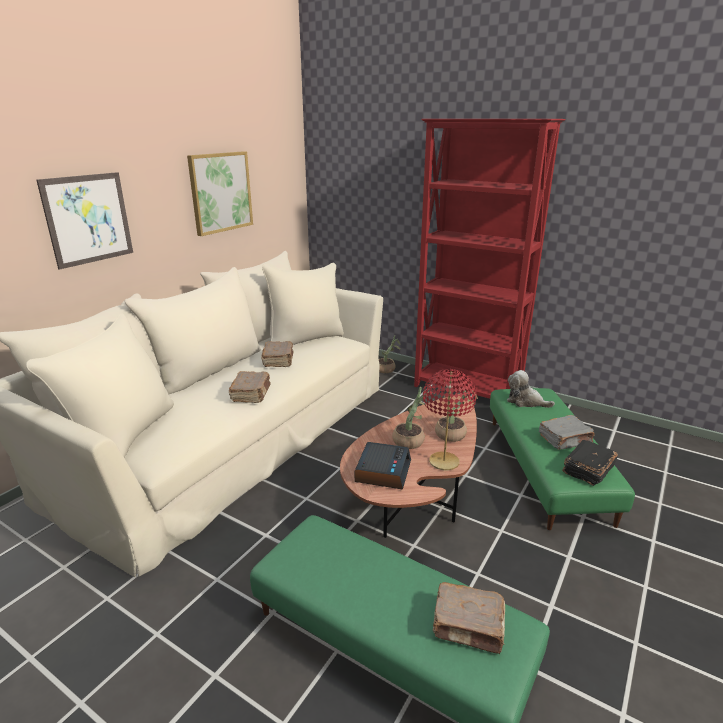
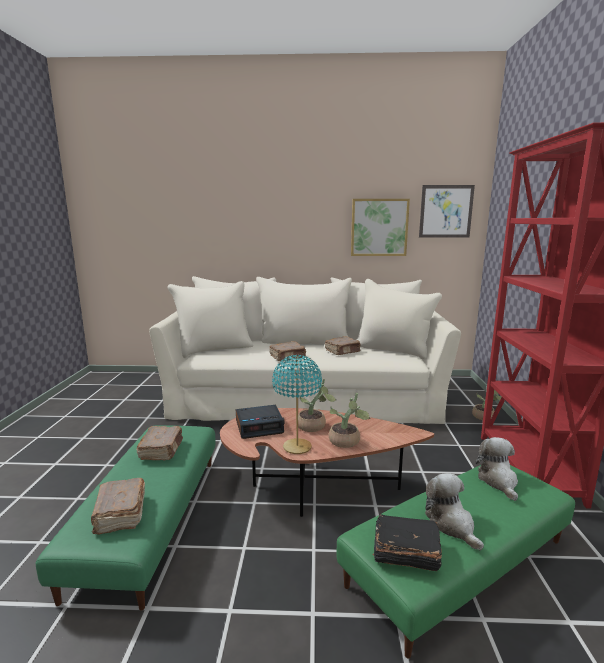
camera: 60 degrees right, 10 degrees down
(88, 219) = (271, 231): picture -> picture (446, 211)
(345, 567) = (162, 450): none -> brown book
(444, 462) = (296, 447): red table lamp -> turquoise table lamp
(565, 440) = (451, 524): grey book -> plush toy

